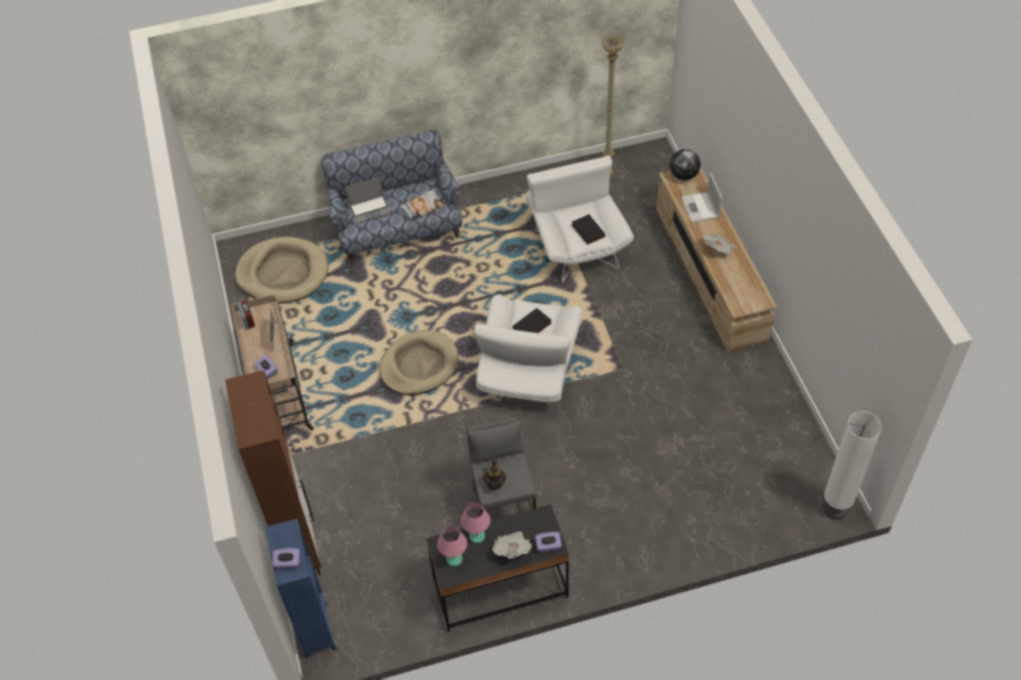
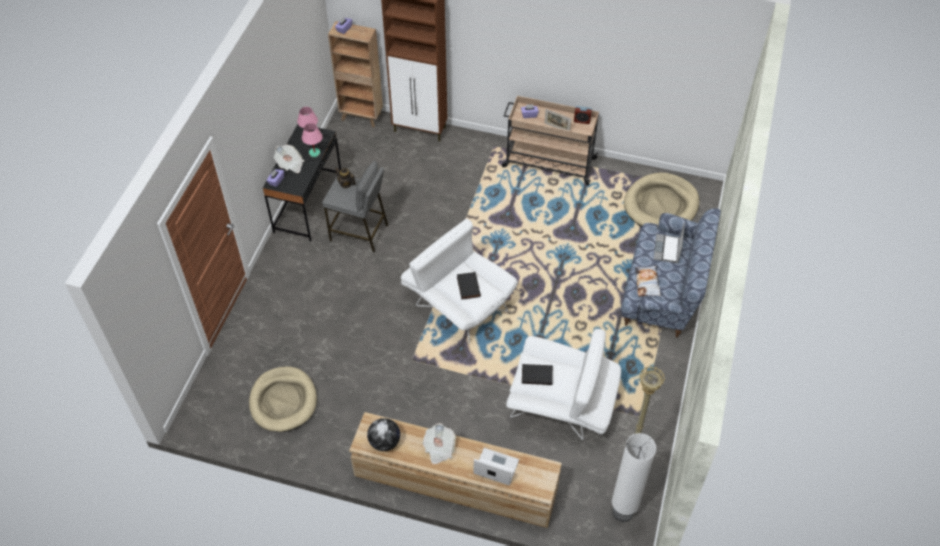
camera: 120 degrees right, 0 degrees up
(316, 628) = (361, 117): blue bookcase -> brown bookcase
(419, 365) = (512, 243): beige dog bed -> beige dog bed (283, 401)
(684, 175) = (544, 480): globe -> globe (384, 442)
(835, 509) = (189, 415): white floor lamp -> white floor lamp (622, 512)

